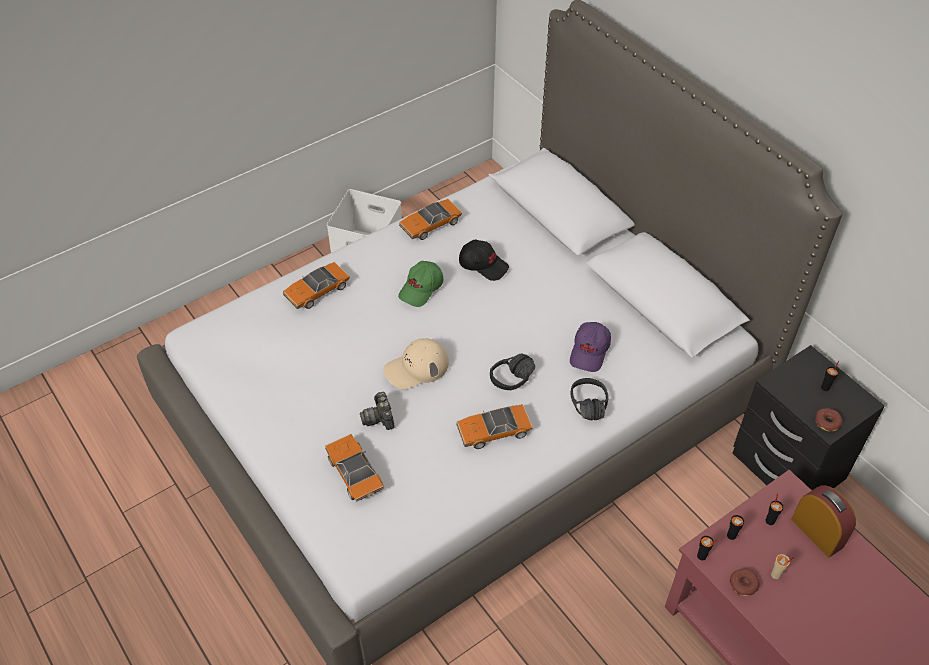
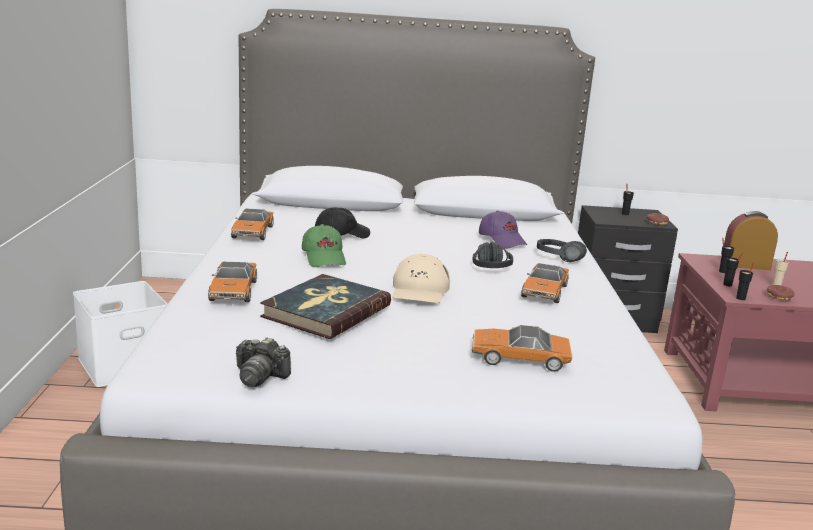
camera: 55 degrees left, 30 degrees down
(326, 349) = (326, 311): none -> book
(379, 418) = (458, 325): camera -> camera (259, 376)

